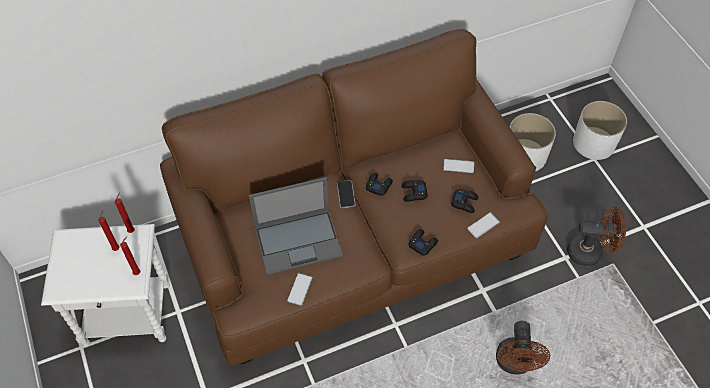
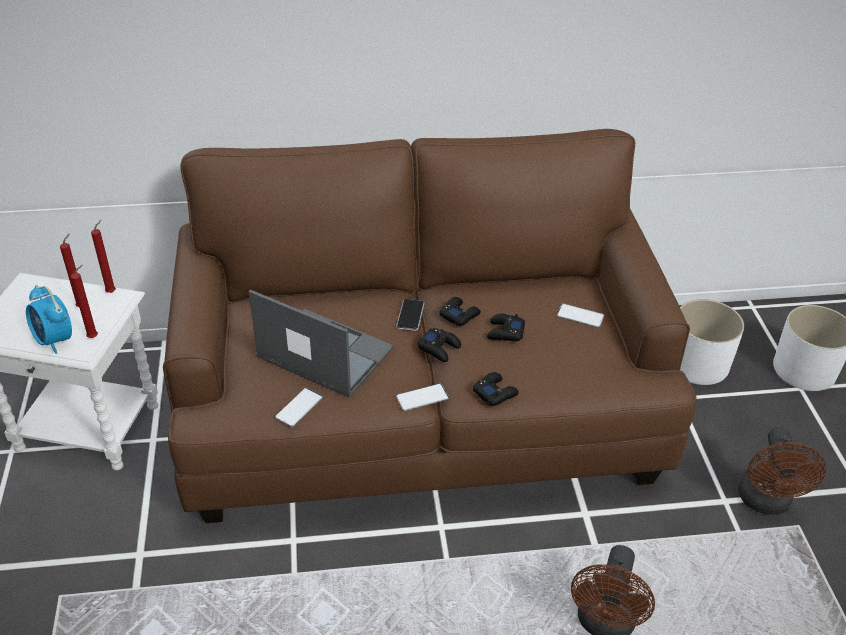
camera: 15 degrees right, 15 degrees down
(111, 282) = (54, 340): none -> alarm clock
(299, 241) = (323, 352): laptop -> laptop turned 150 degrees counterclockwise
(464, 202) = (574, 357): black game controller -> black game controller (439, 348)
(483, 225) = (592, 390): phone -> phone (422, 397)
(590, 252) = (766, 502): brown fan -> brown fan turned 75 degrees clockwise

